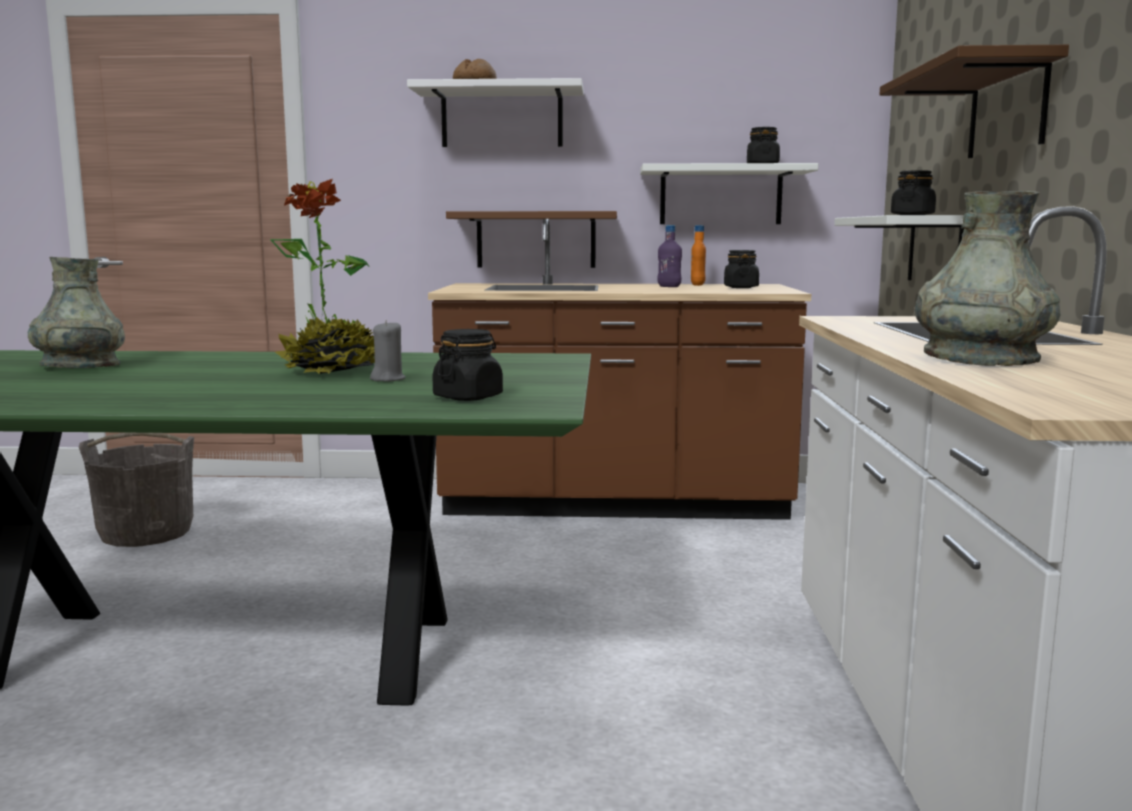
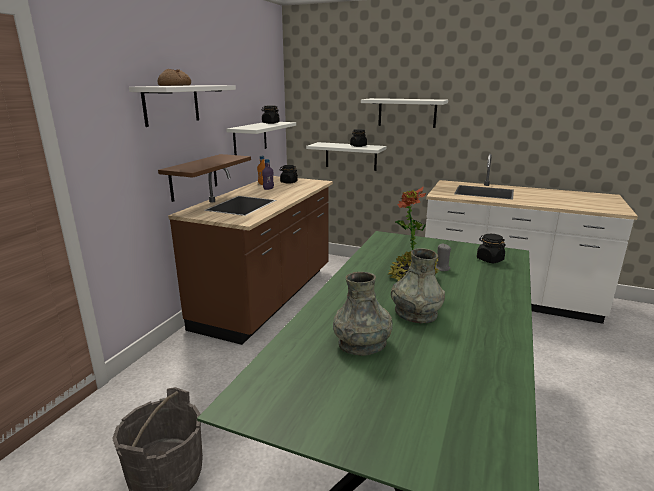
camera: 70 degrees left, 10 degrees up
(980, 358) = (546, 202): grey vase -> grey vase (415, 313)
(1007, 110) = (407, 112): brown shelf -> white shelf

